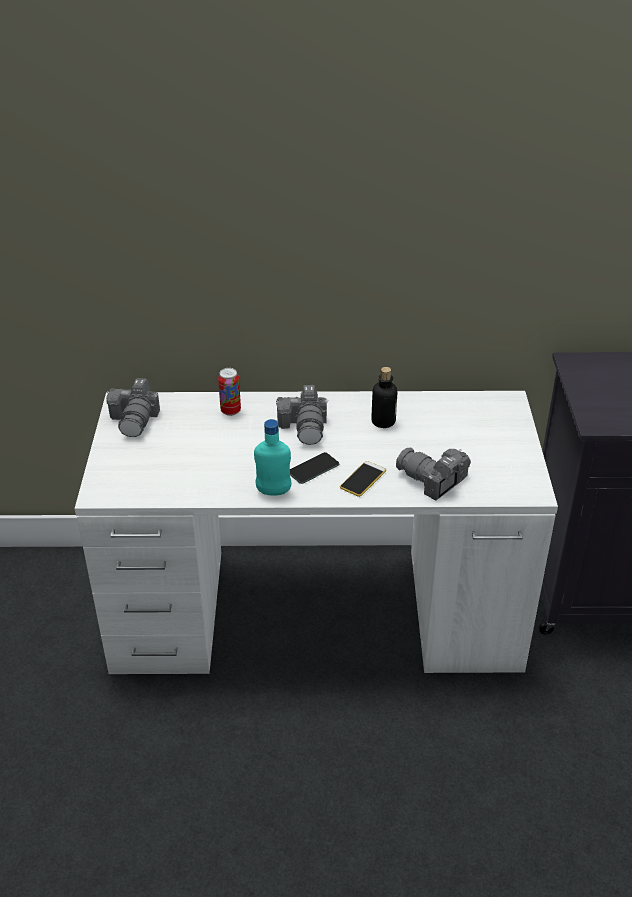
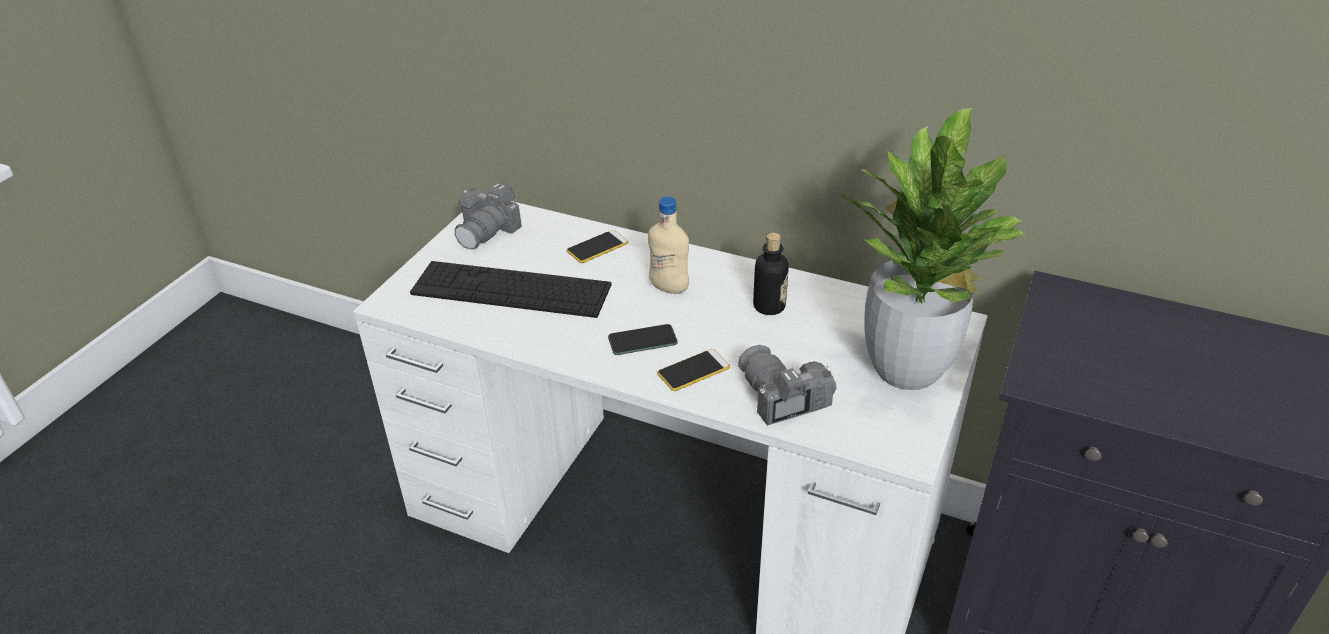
camera: 25 degrees right, 0 degrees up
(189, 458) = (511, 289): none -> keyboard
(230, 411) = (597, 247): can -> phone
(273, 491) = (576, 354): turquoise bottle -> none
(305, 427) = (669, 288): camera -> beige bottle
(497, 439) = (906, 368): none -> potted plant

